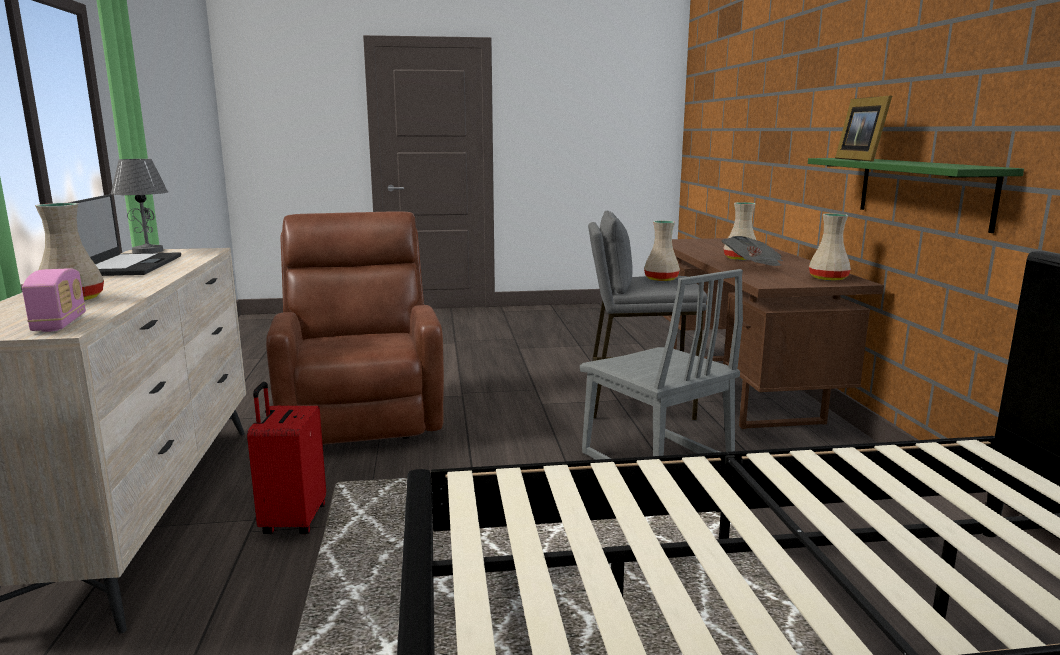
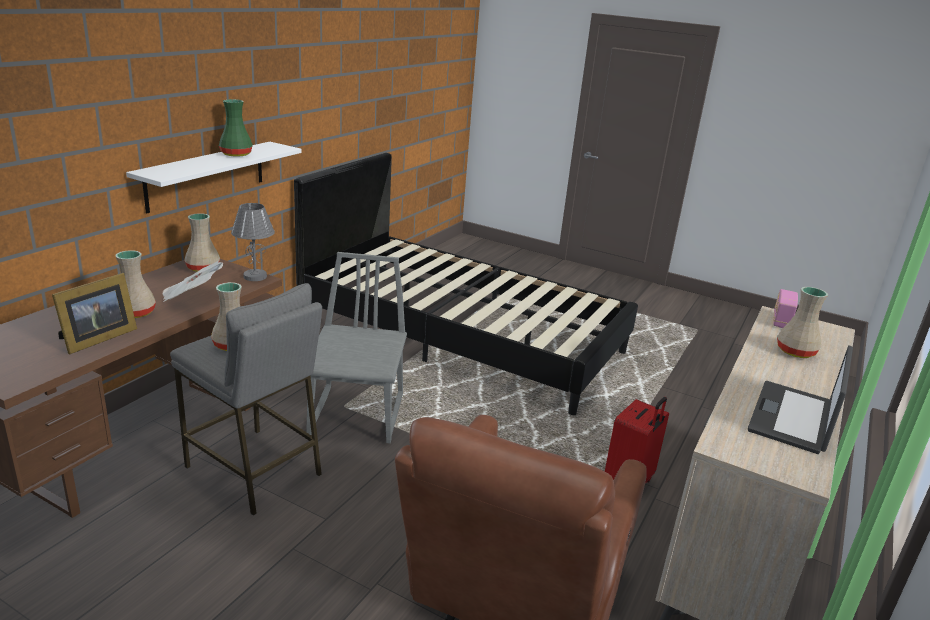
camera: 145 degrees left, 10 degrees up
(147, 251) = (797, 473): grey table lamp -> grey table lamp (255, 276)
(861, 159) = (194, 167): picture frame -> picture frame (96, 339)
(922, 163) = (235, 154): none -> green vase
(923, 191) = (206, 175): green shelf -> white shelf

